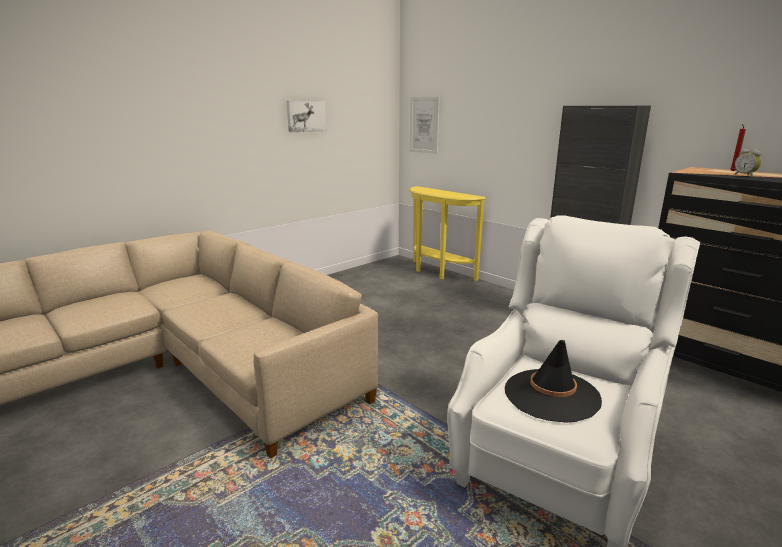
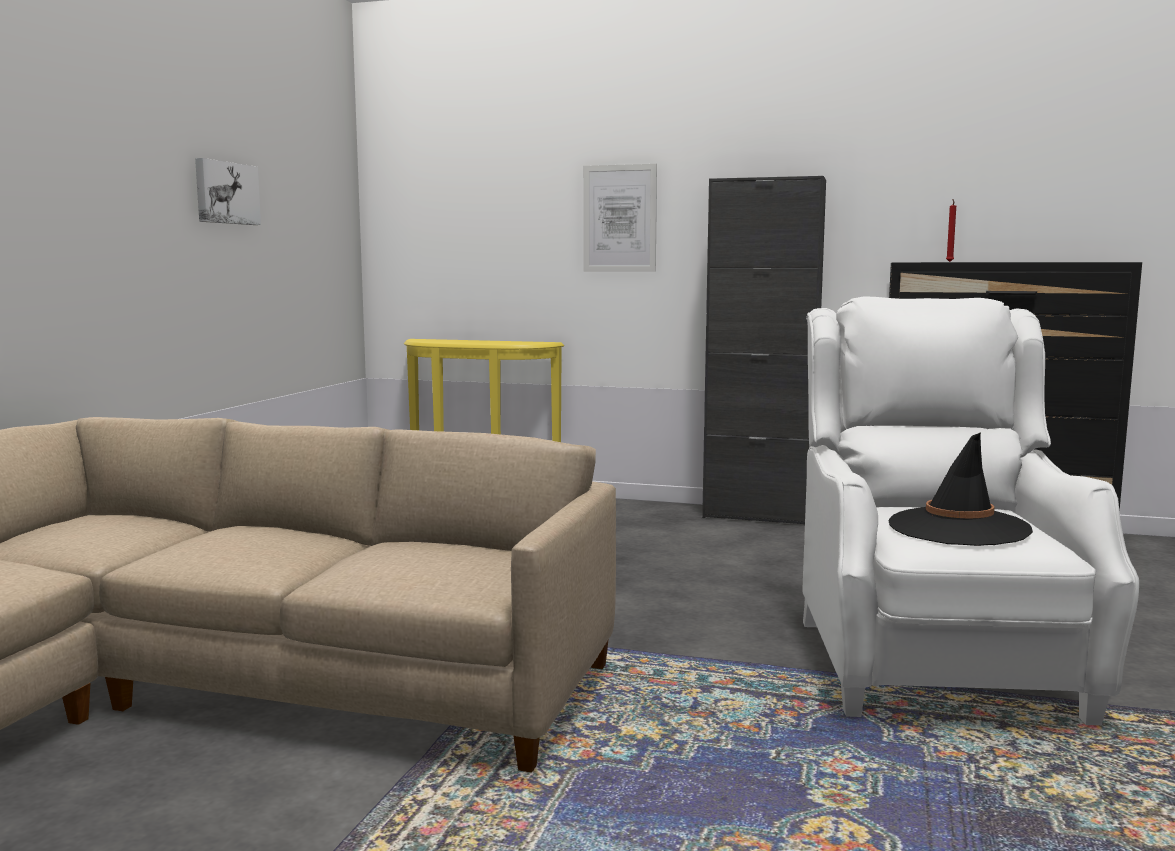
camera: 30 degrees left, 10 degrees down
(424, 125) = (420, 225): picture -> picture (619, 218)
(745, 175) = (977, 261): alarm clock -> none

